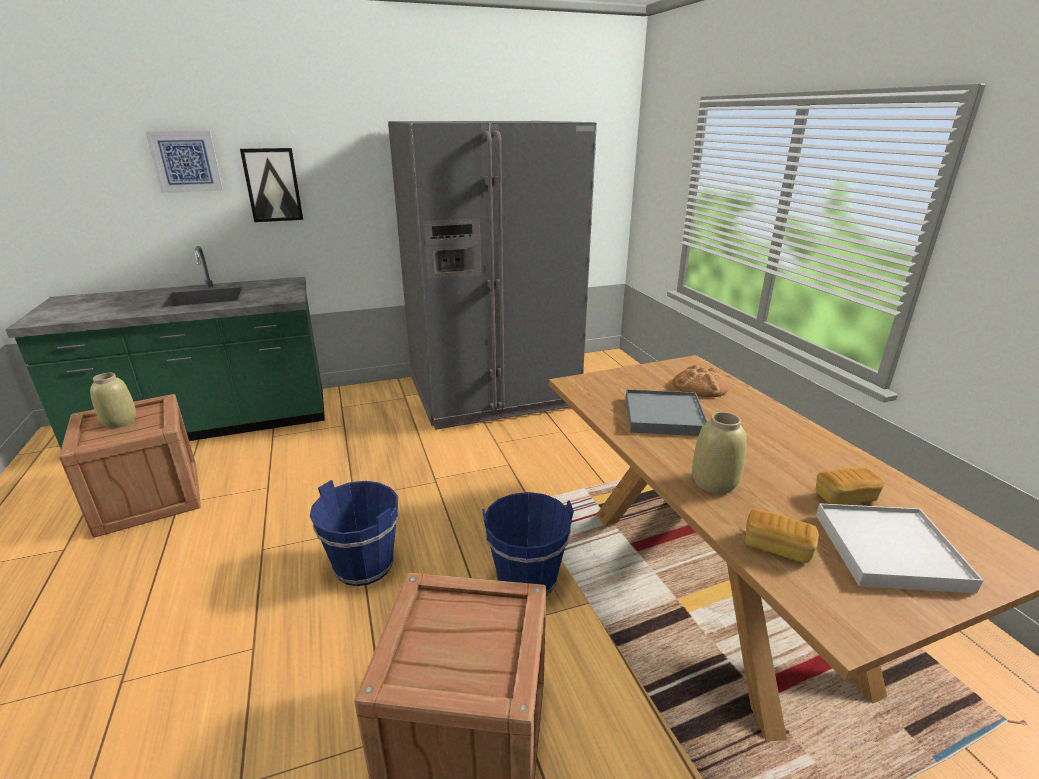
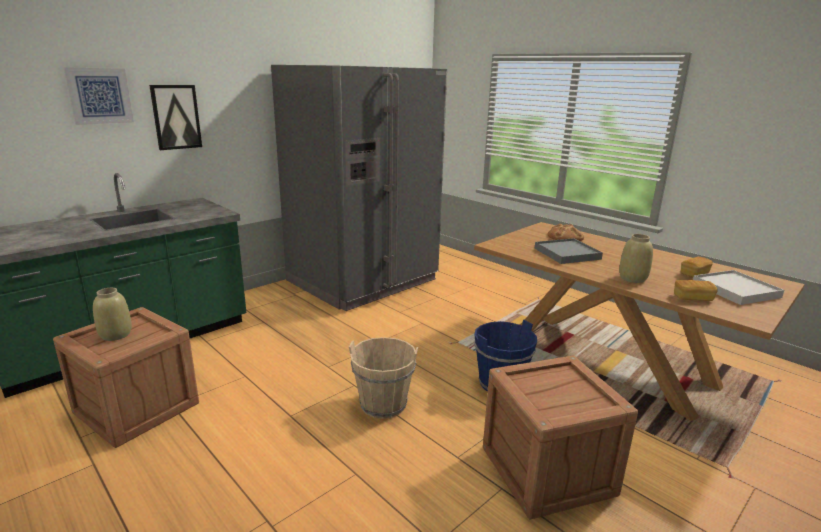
camera: 25 degrees left, 5 degrees down
(364, 565) = (383, 404): blue bucket -> beige bucket

